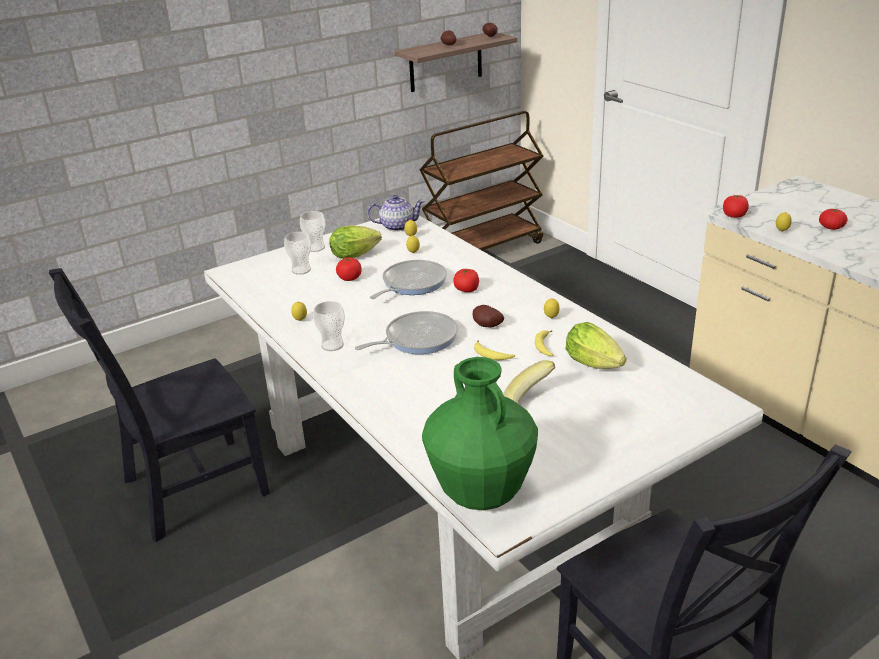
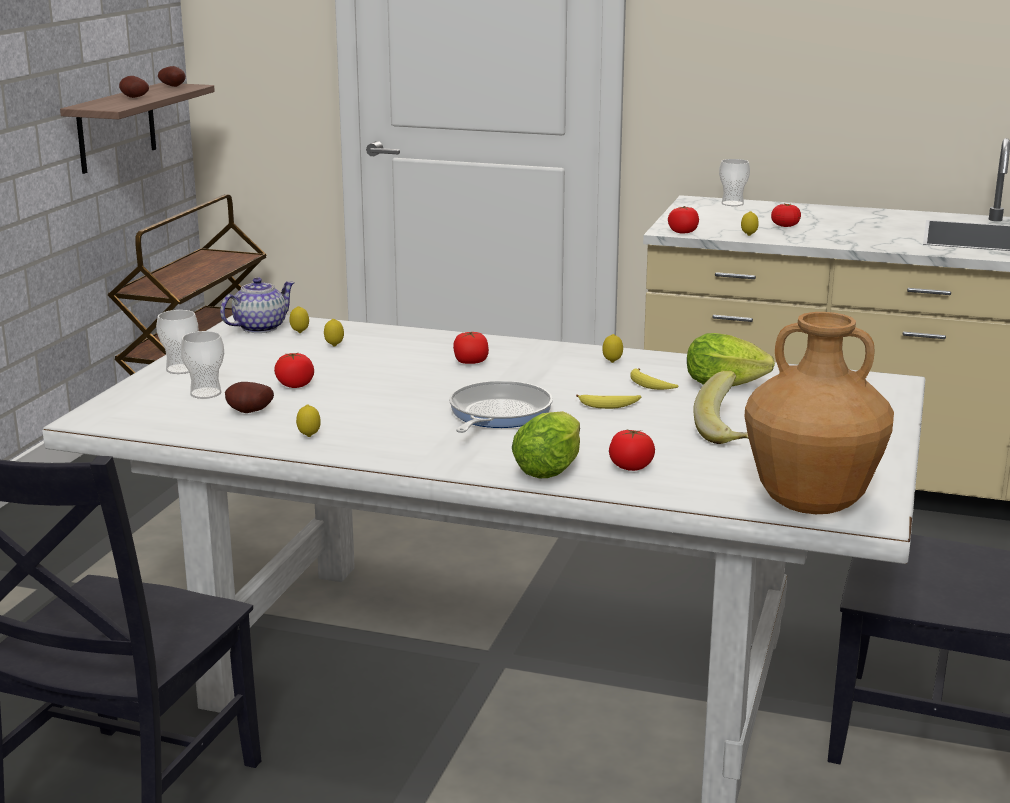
camera: 40 degrees left, 10 degrees down
(332, 345) = (402, 446): cup -> cup (732, 203)
(357, 255) = (259, 363): lettuce -> lettuce (551, 468)
(411, 283) = (390, 372): frying pan -> none
(425, 412) = (631, 467): none -> tomato
(482, 495) = (812, 505): green vase -> brown vase
(486, 326) = (556, 385): potato -> potato (249, 412)

